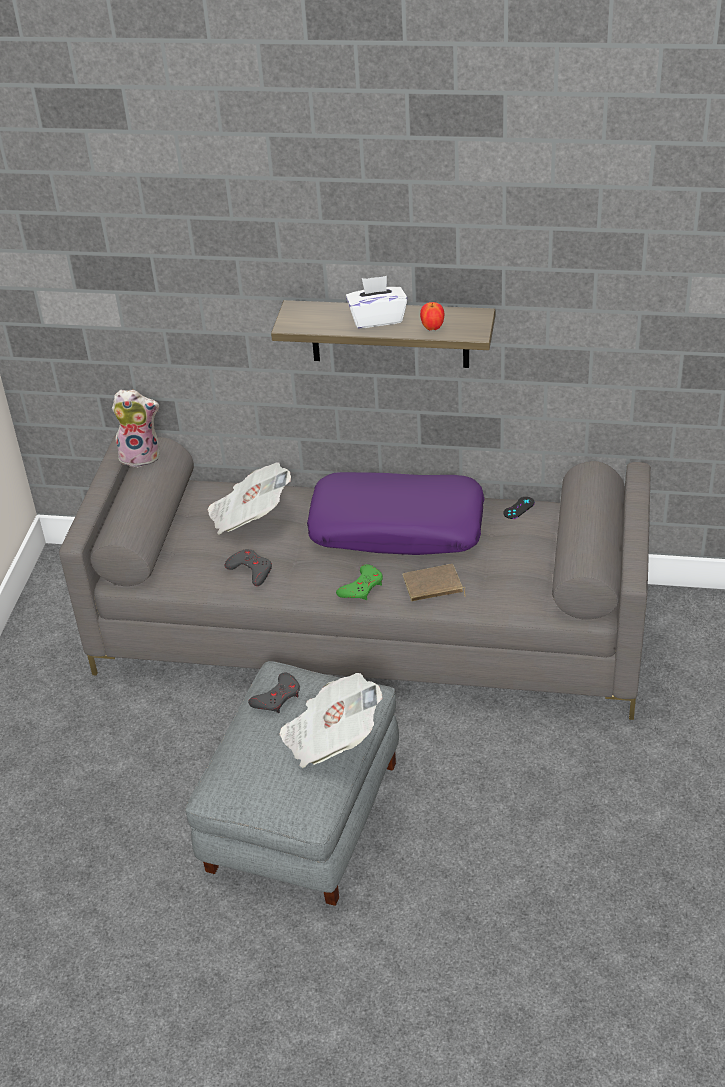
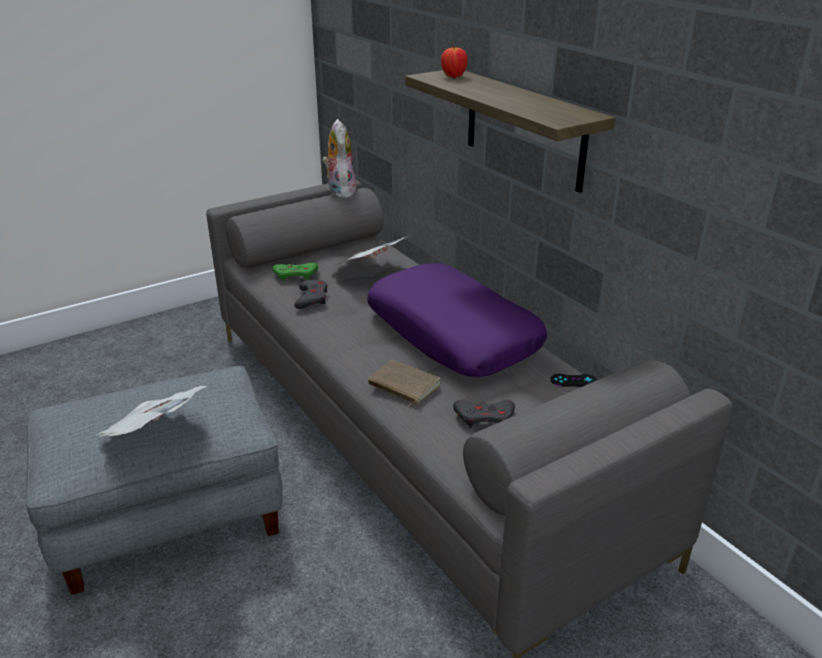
camera: 45 degrees right, 10 degrees down
(142, 456) = (340, 191): plush toy -> plush toy turned 150 degrees counterclockwise
(277, 697) = (186, 383): grey game controller -> grey game controller (484, 417)
(362, 587) = (355, 352): green game controller -> green game controller (295, 275)
(377, 319) = (496, 91): white tissue box -> none
(432, 328) = (528, 108): apple -> apple (453, 76)

